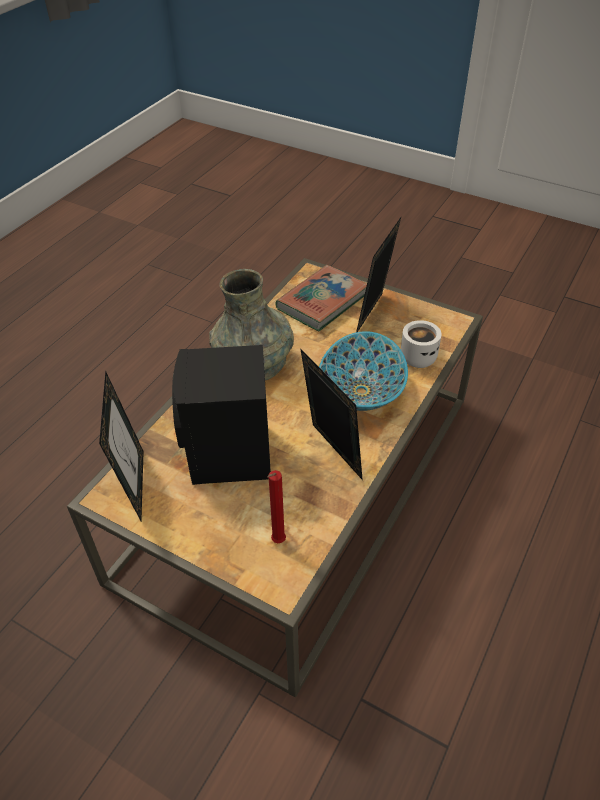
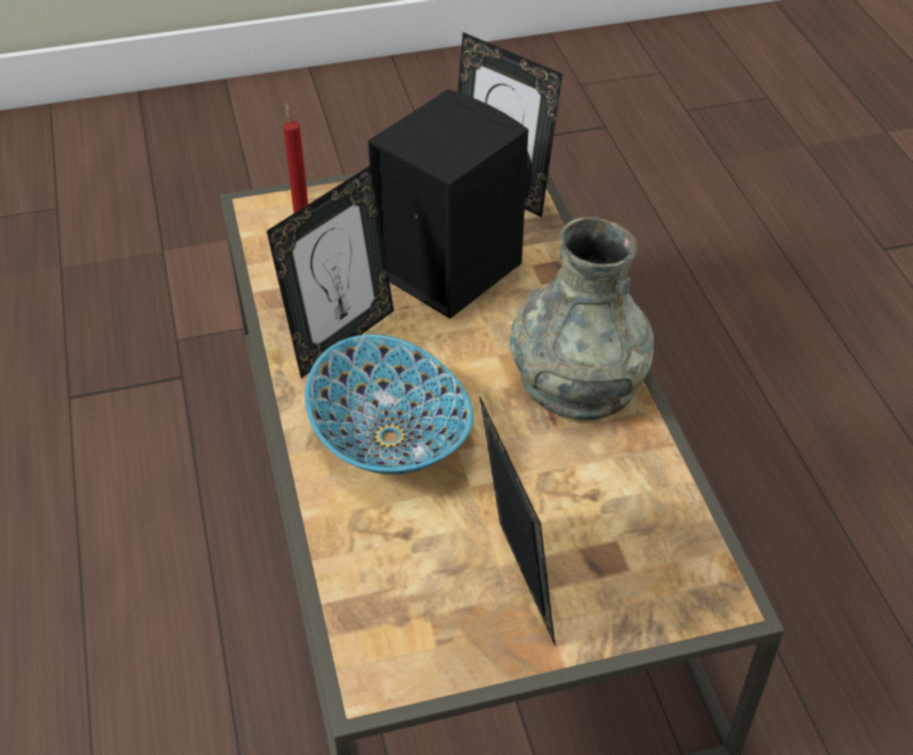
camera: 135 degrees right, 0 degrees up
(322, 302) = (623, 548): book -> none
(331, 454) = (341, 338): picture frame -> picture frame turned 60 degrees counterclockwise
(418, 355) = (368, 556): white mug -> none

